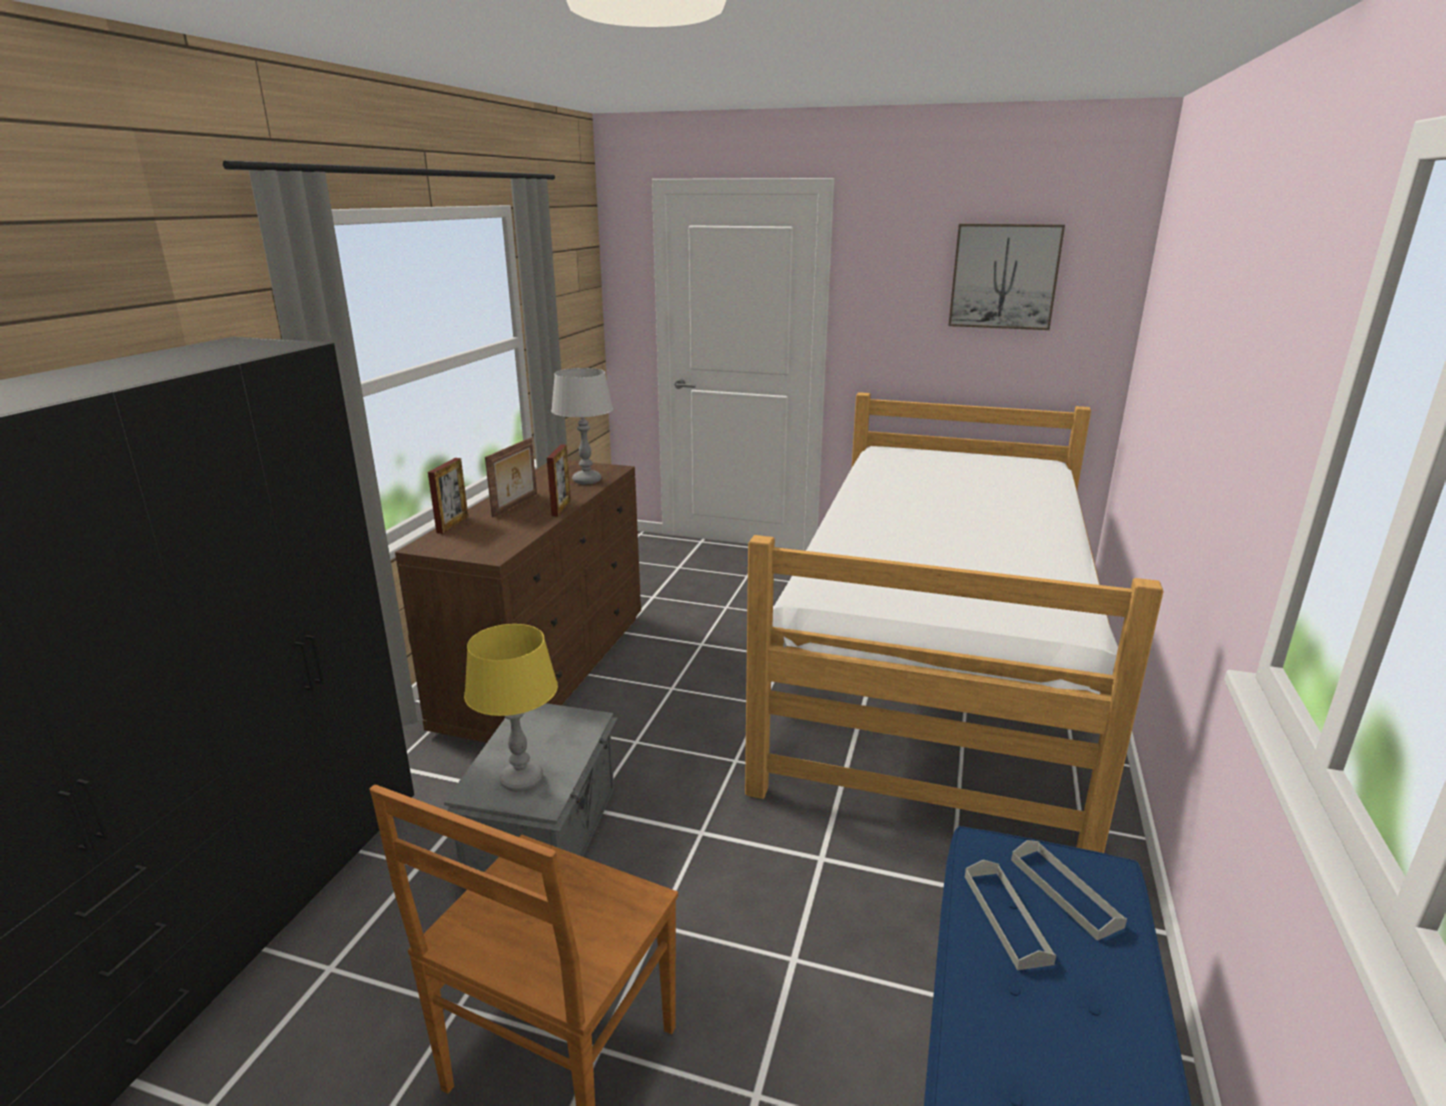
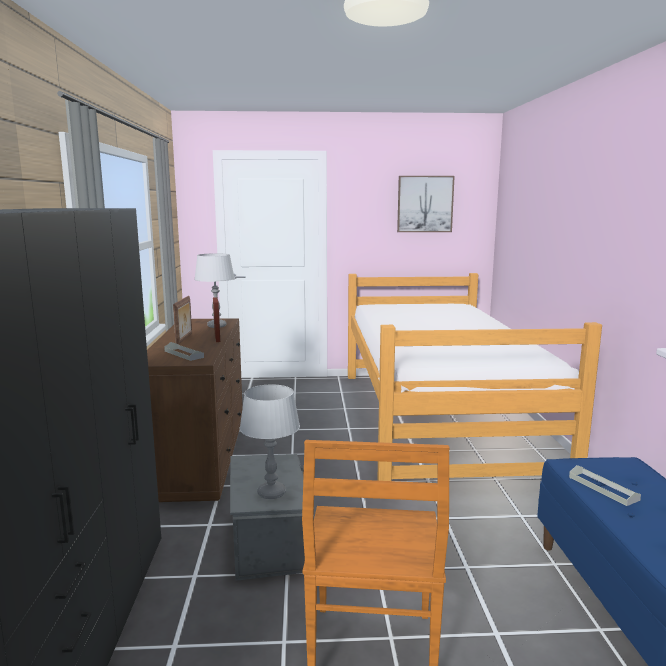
camera: 20 degrees left, 10 degrees down
(452, 524) = (153, 351): picture frame -> none
(521, 780) = (271, 493): yellow table lamp -> grey table lamp
(1065, 892) = (618, 474): grey tray -> grey tray (184, 354)

